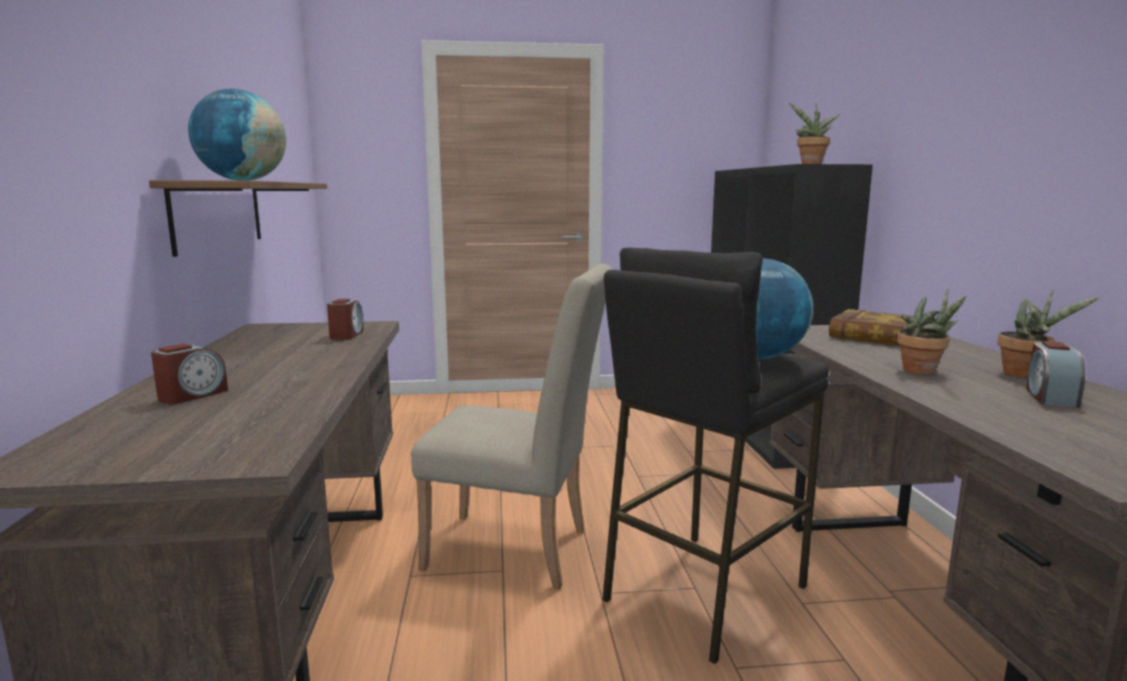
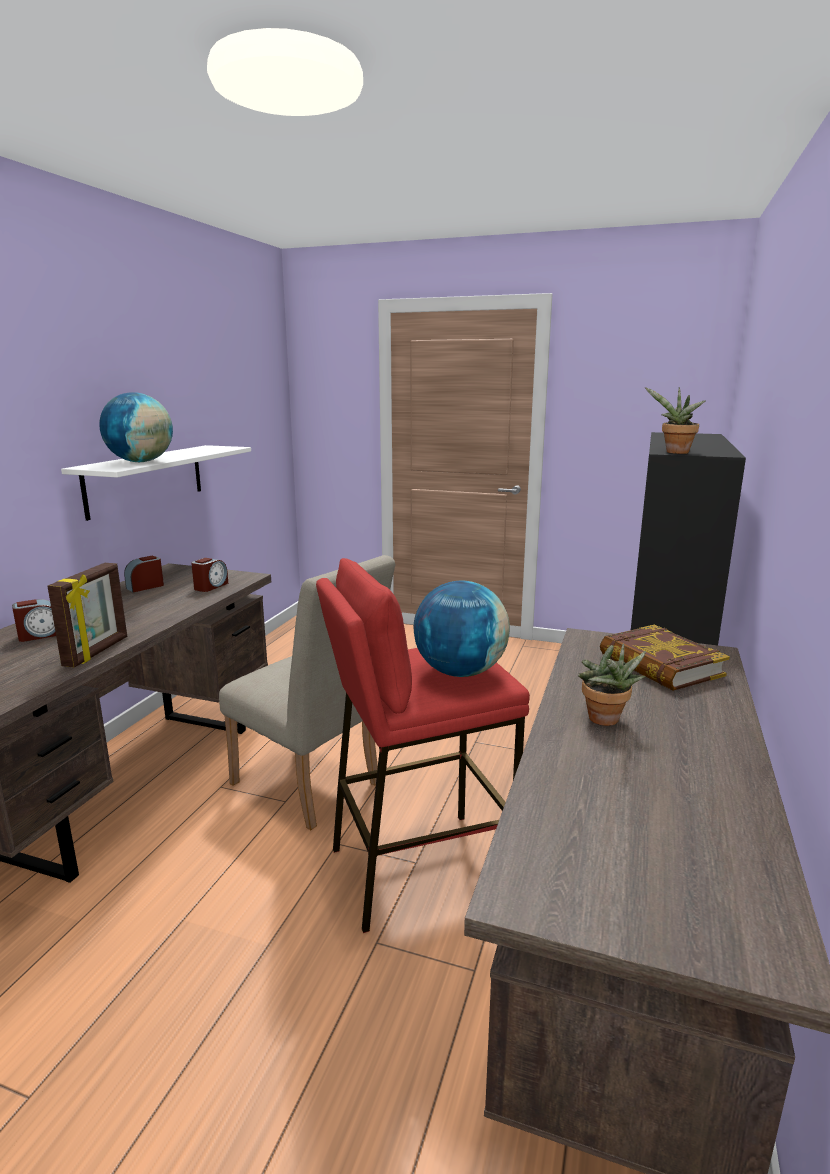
camera: 25 degrees right, 5 degrees up
(219, 214) = (146, 480): brown shelf -> white shelf
(313, 398) = (97, 652): none -> picture frame
(702, 592) = (418, 868): black stool -> red stool
(1026, 374) = (714, 749): potted plant -> none
(1050, 397) = (671, 785): alarm clock -> alarm clock (145, 587)

